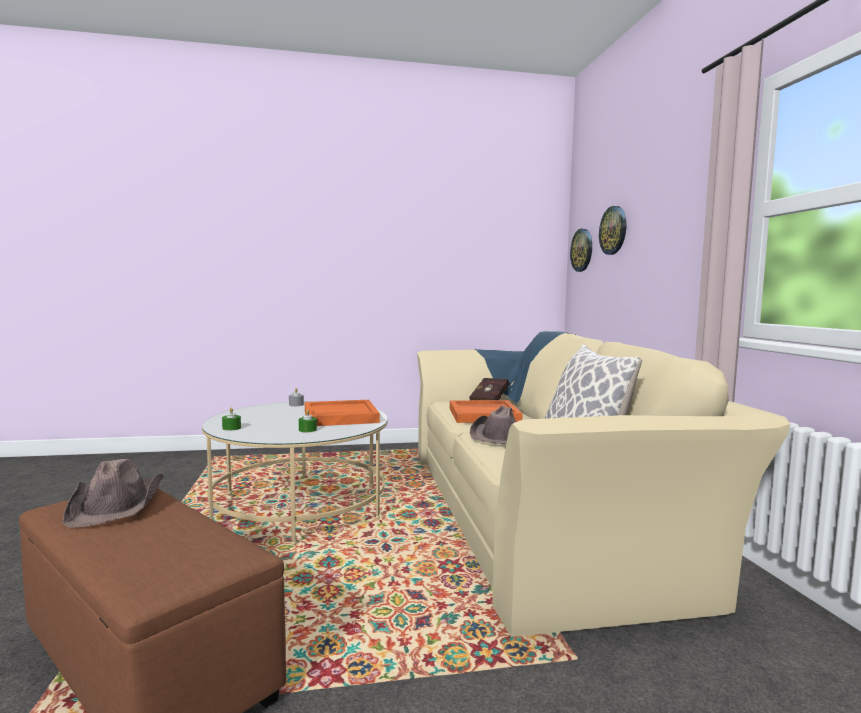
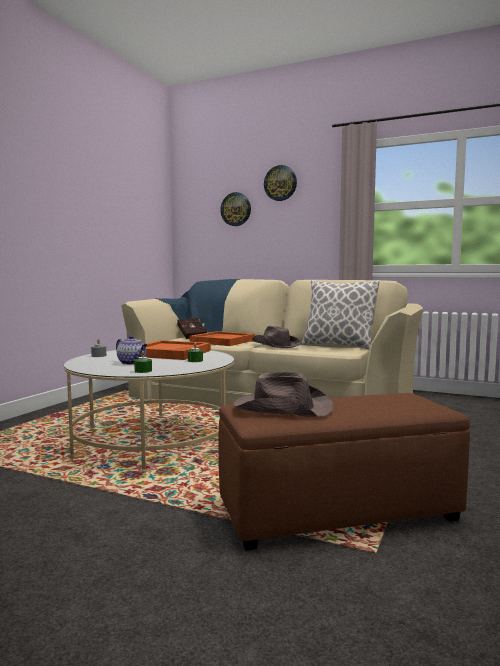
camera: 55 degrees left, 0 degrees up
(269, 418) = (132, 363): none -> teapot
(582, 250) = (195, 221): wall clock -> wall clock (280, 183)

